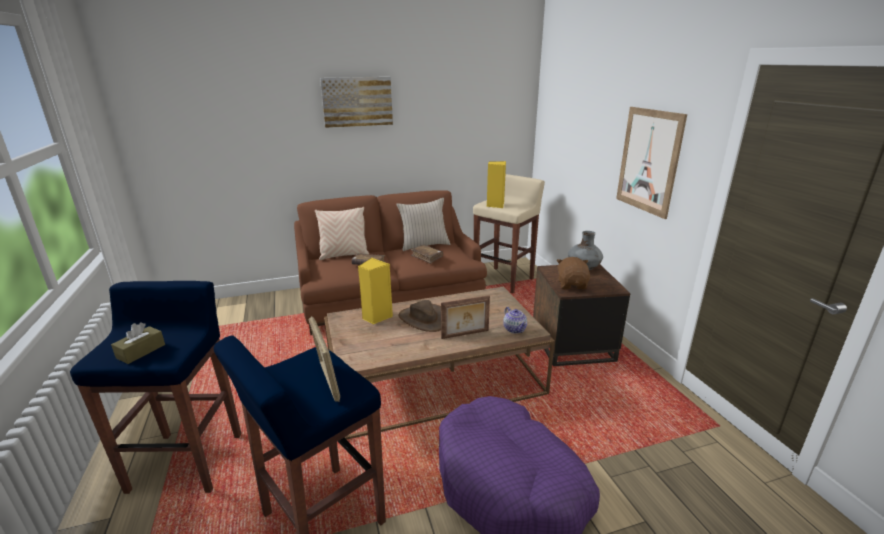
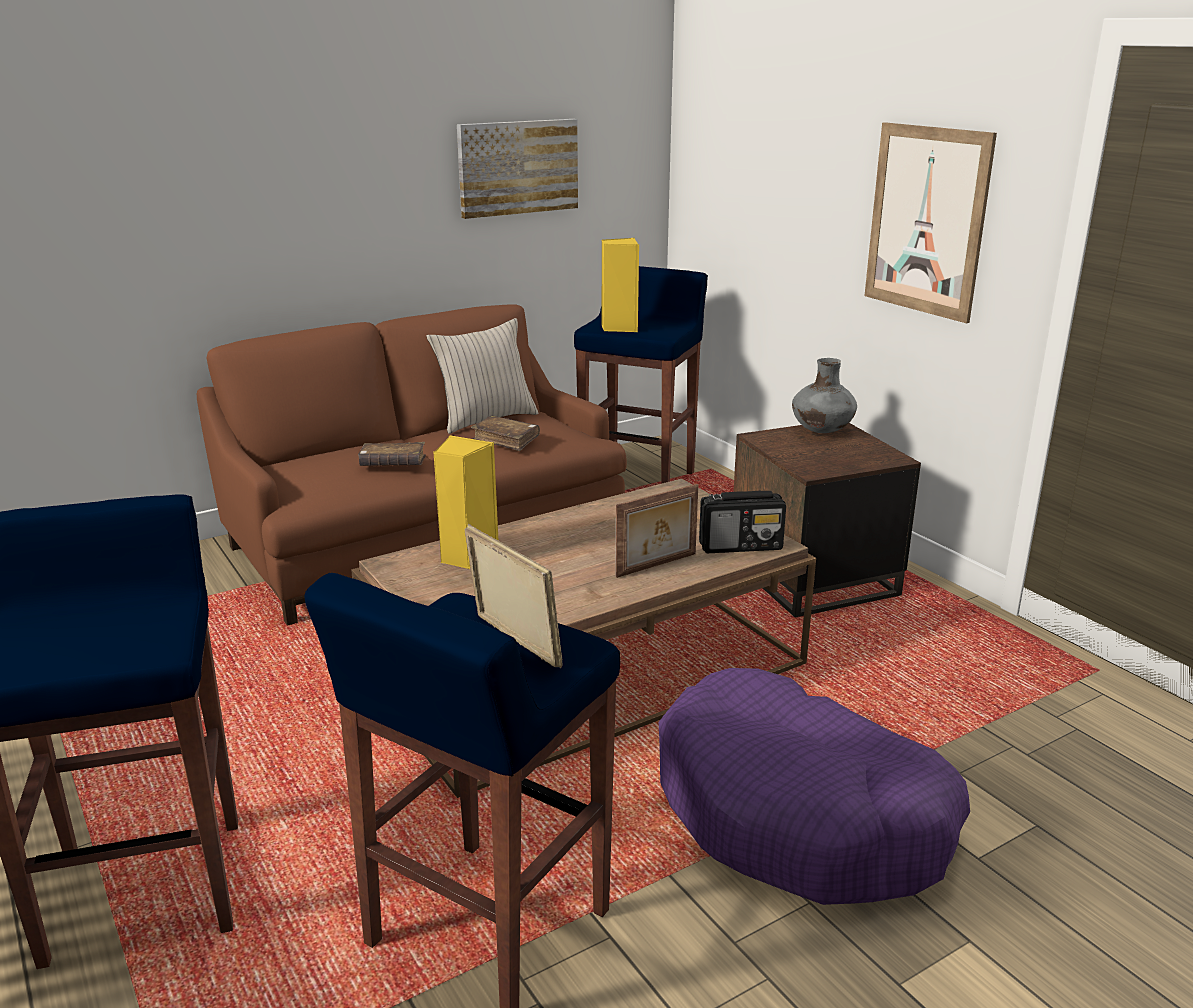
camera: 15 degrees left, 0 degrees up
(141, 351) = (86, 645): brown tissue box -> none
(344, 255) = (325, 452): beige pillow -> none
(357, 101) = (323, 122): picture -> picture (517, 167)
(423, 319) = (561, 549): brown hat -> none
(504, 280) = (639, 480): beige stool -> blue stool
(514, 329) = (741, 546): teapot -> radio
(572, 285) = (816, 459): brown plush toy -> none

